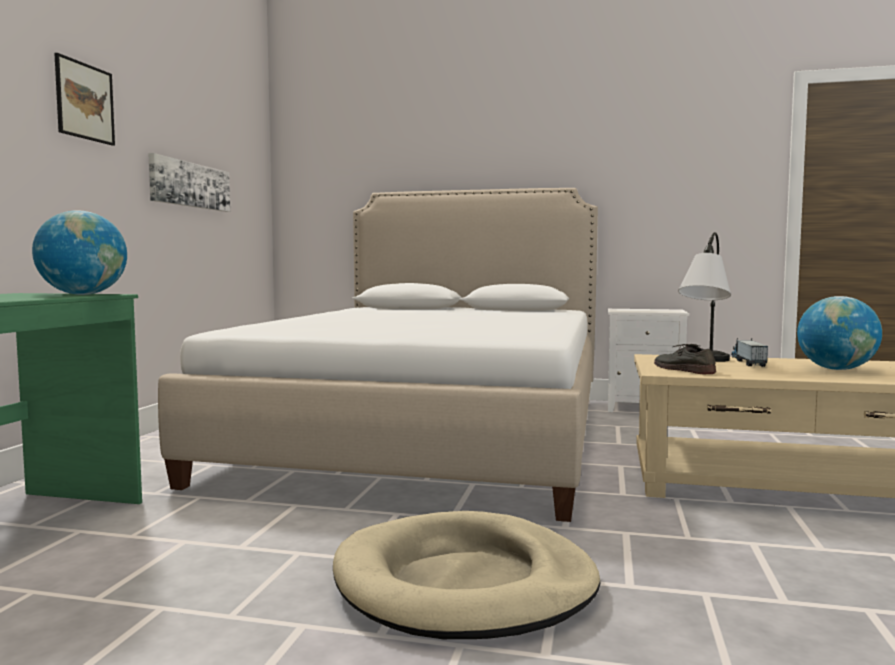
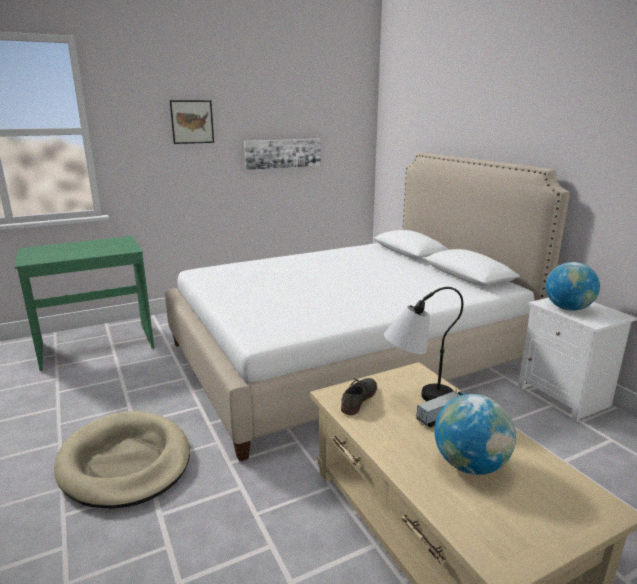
camera: 50 degrees right, 15 degrees up
(83, 294) = (120, 249): globe -> globe (568, 308)

